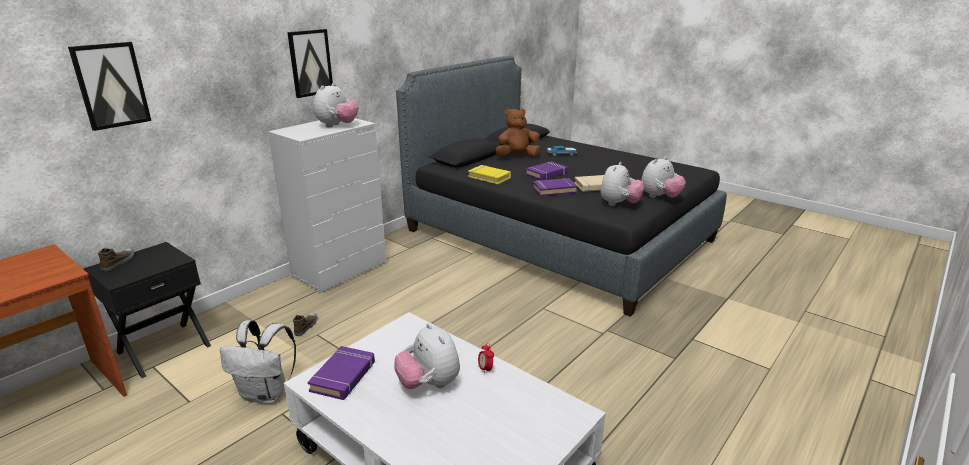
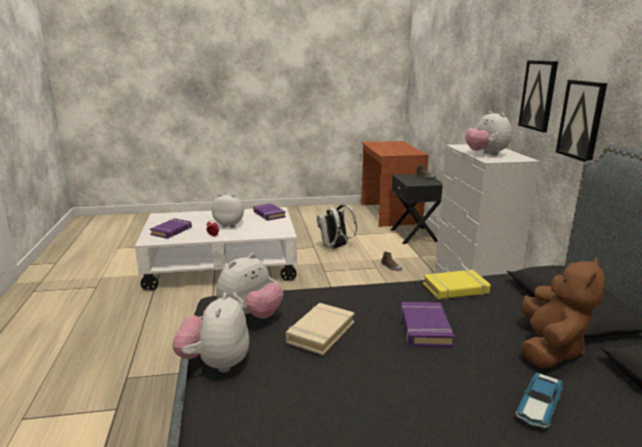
camera: 130 degrees right, 5 degrees down
(111, 85) = (457, 79): picture -> picture (581, 120)
(554, 190) = (356, 304): purple book -> purple book (171, 231)
(619, 204) = (250, 316): plush toy -> plush toy turned 120 degrees counterclockwise

